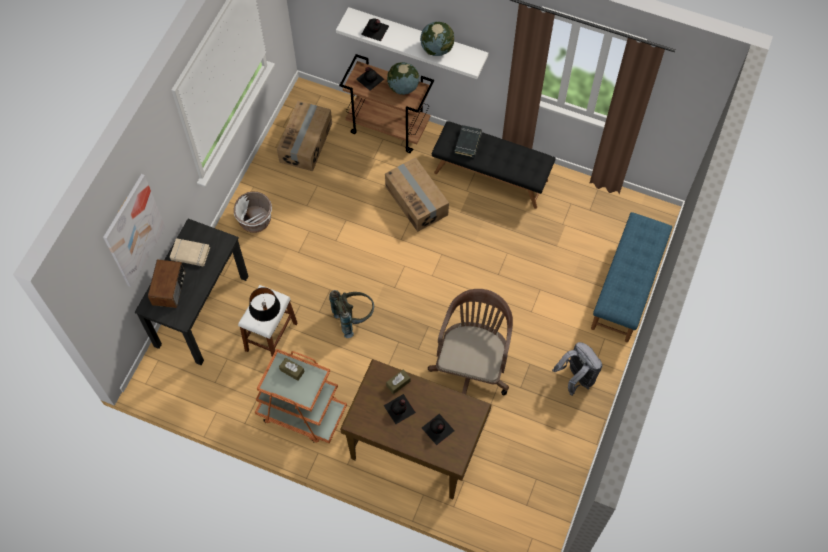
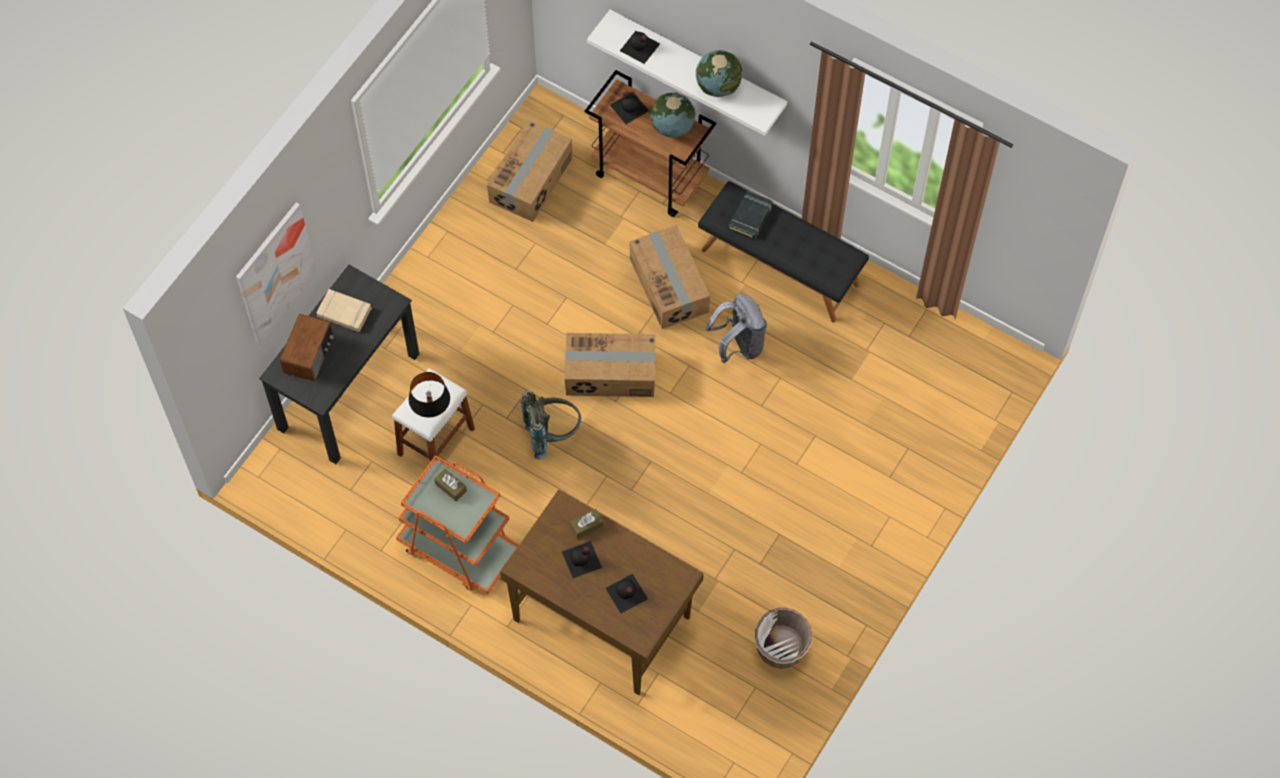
camera: 10 degrees right, 0 degrees up
(255, 220) = (442, 278): white planter -> white planter (781, 648)
(387, 268) = (610, 373): none -> cardboard box
(472, 366) = (700, 524): brown office chair -> none
(576, 378) = (839, 563): grey backpack -> grey backpack (738, 345)
(627, 287) = (937, 452): blue bench -> none

